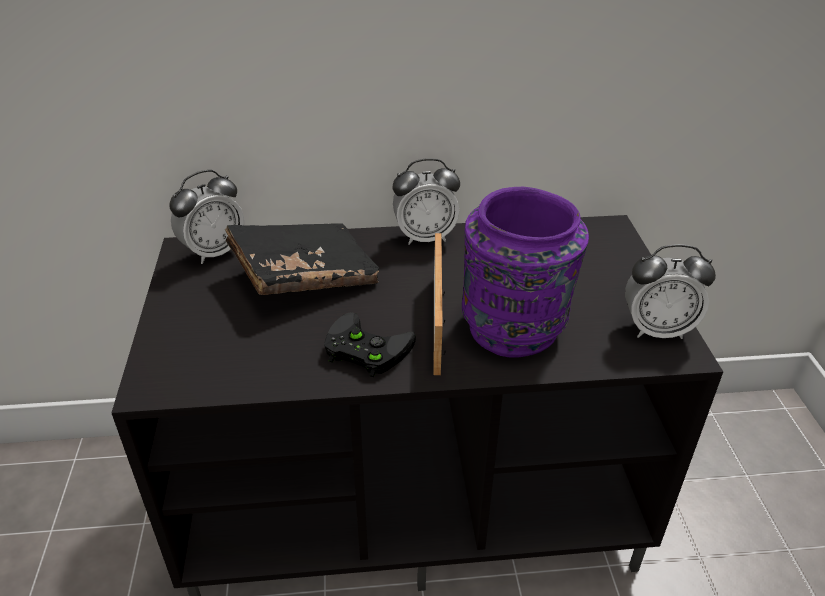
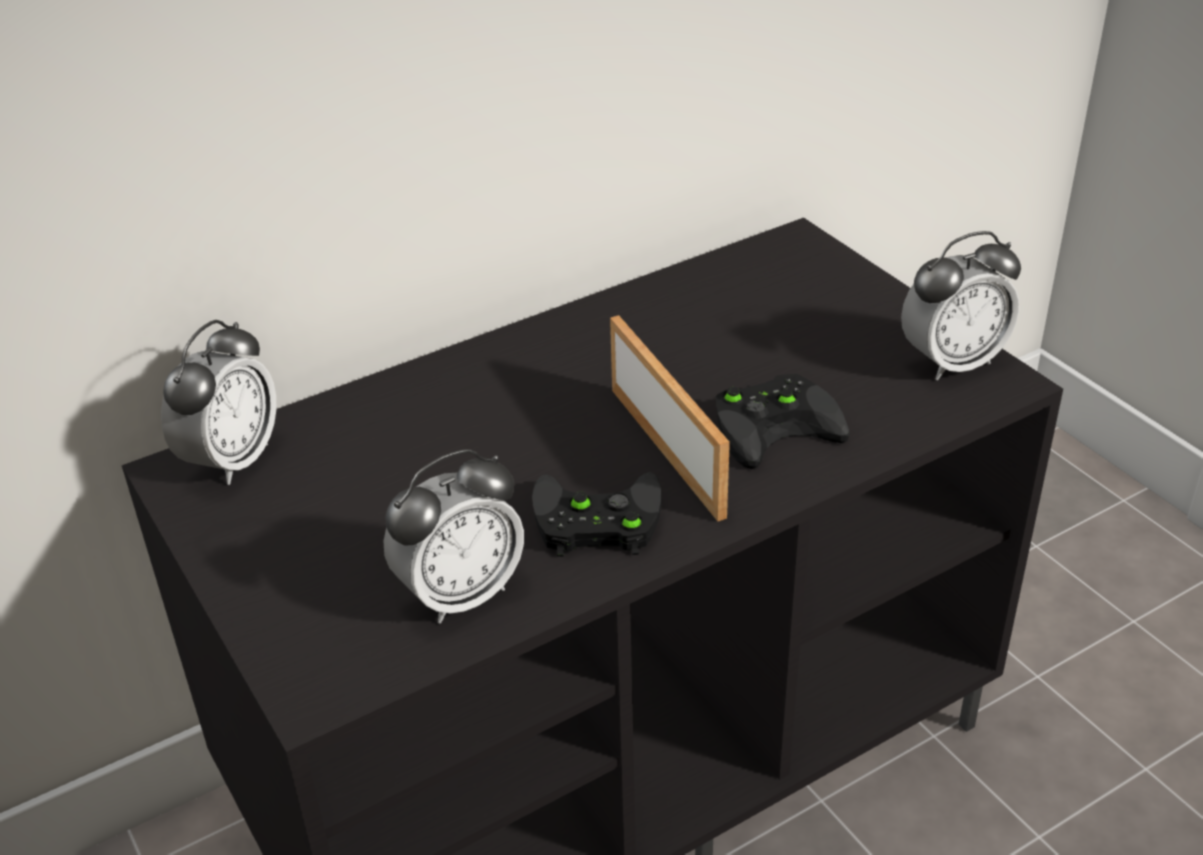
camera: 25 degrees left, 0 degrees up
(305, 276) = (415, 448): black book -> none
(425, 237) = (550, 334): alarm clock -> alarm clock (460, 594)
(514, 330) = (777, 424): purple vase -> black game controller

